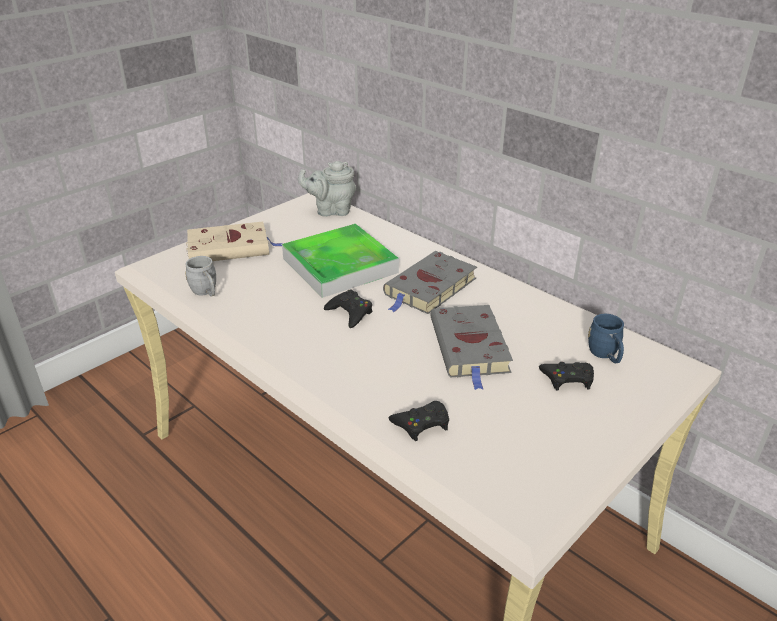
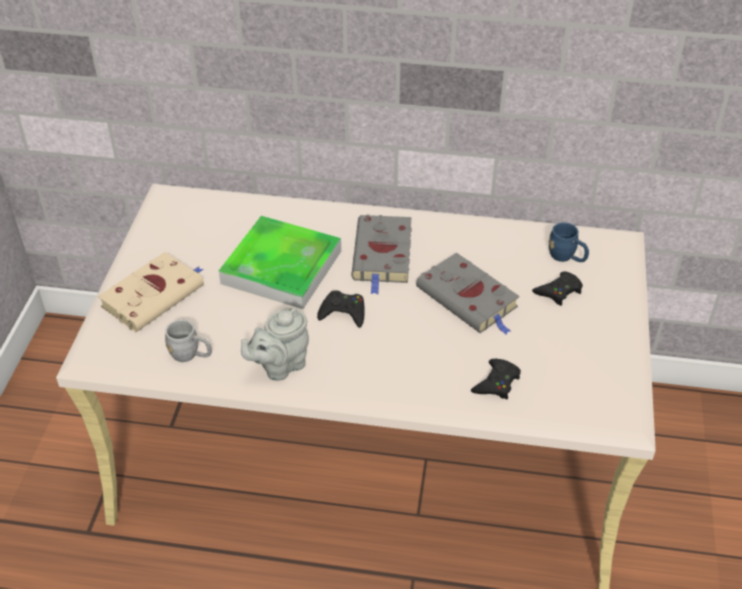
camera: 35 degrees left, 10 degrees up
(331, 211) = (204, 206): grey teapot -> grey teapot (280, 366)

